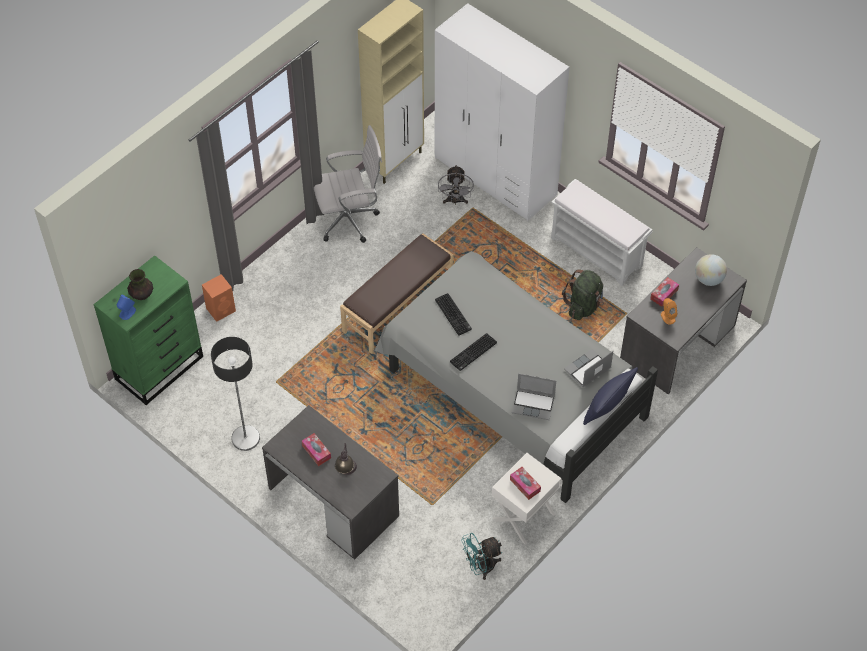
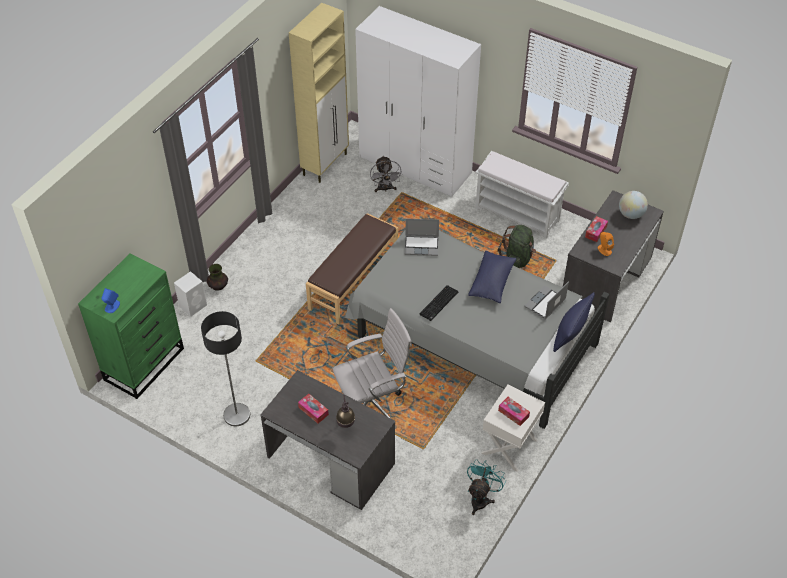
camera: 10 degrees left, 5 degrees down
(141, 295) = (123, 289): vase -> vase (218, 286)
(221, 309) = (193, 305): orange speaker -> white speaker
(350, 220) = (295, 216): white office chair -> white office chair (373, 404)
(454, 315) = (413, 274): keyboard -> none
(481, 567) = (481, 498): turquoise fan -> turquoise fan turned 150 degrees clockwise
(533, 404) = (504, 340): laptop -> laptop (422, 245)
(536, 336) = (492, 282): none -> blue pillow

